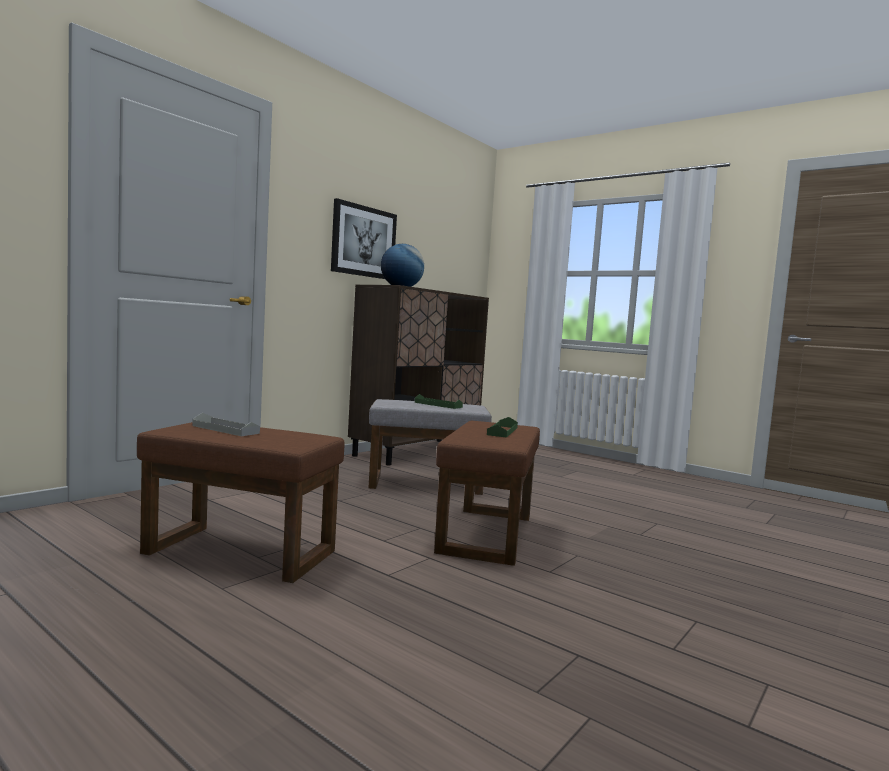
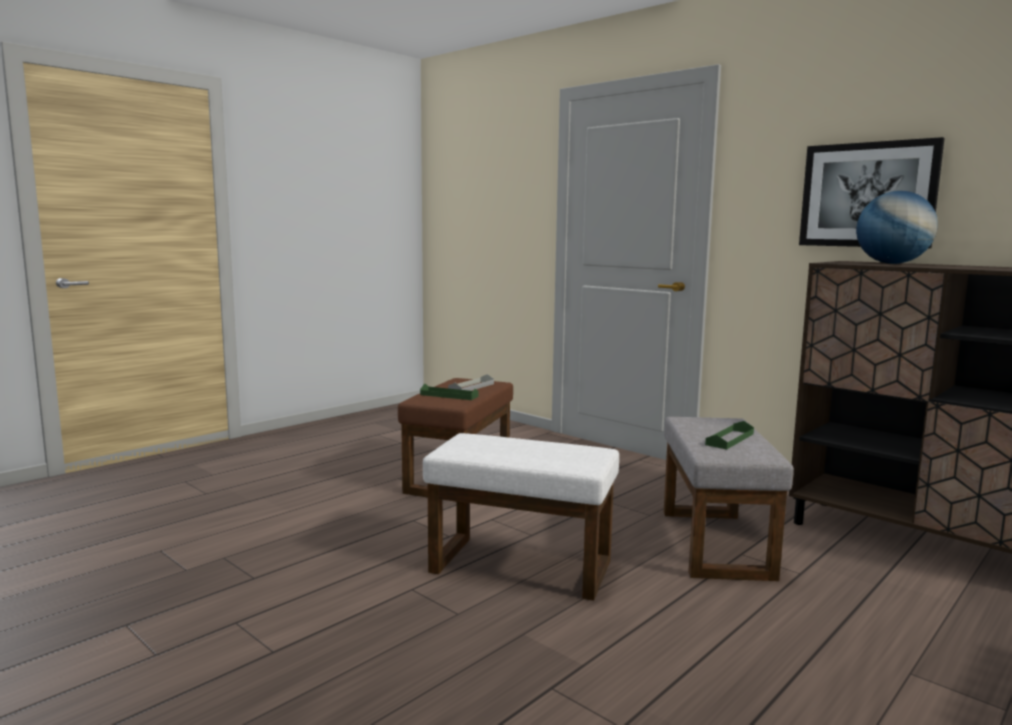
camera: 95 degrees right, 5 degrees up
(487, 534) = (518, 567): brown ottoman -> white ottoman
(502, 431) = (534, 455): green tray -> green tray (449, 395)

